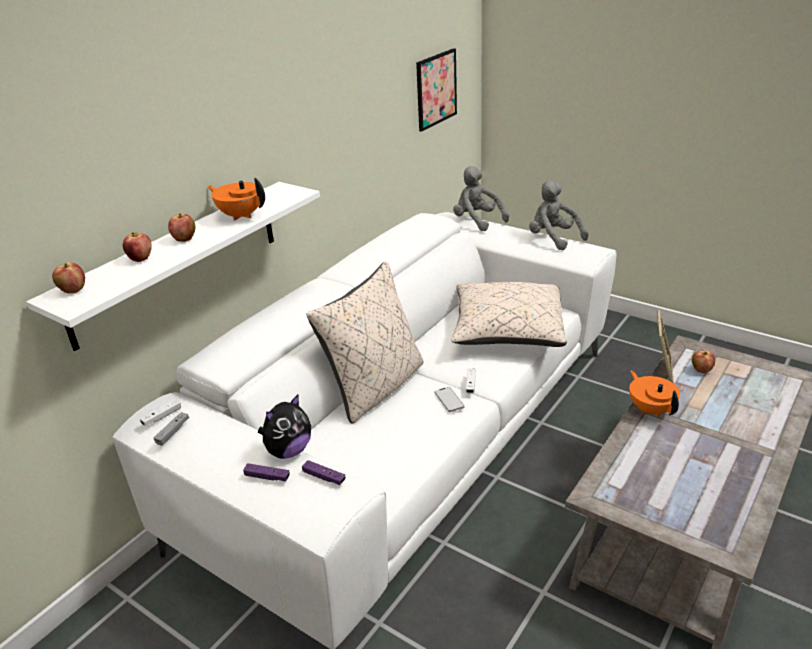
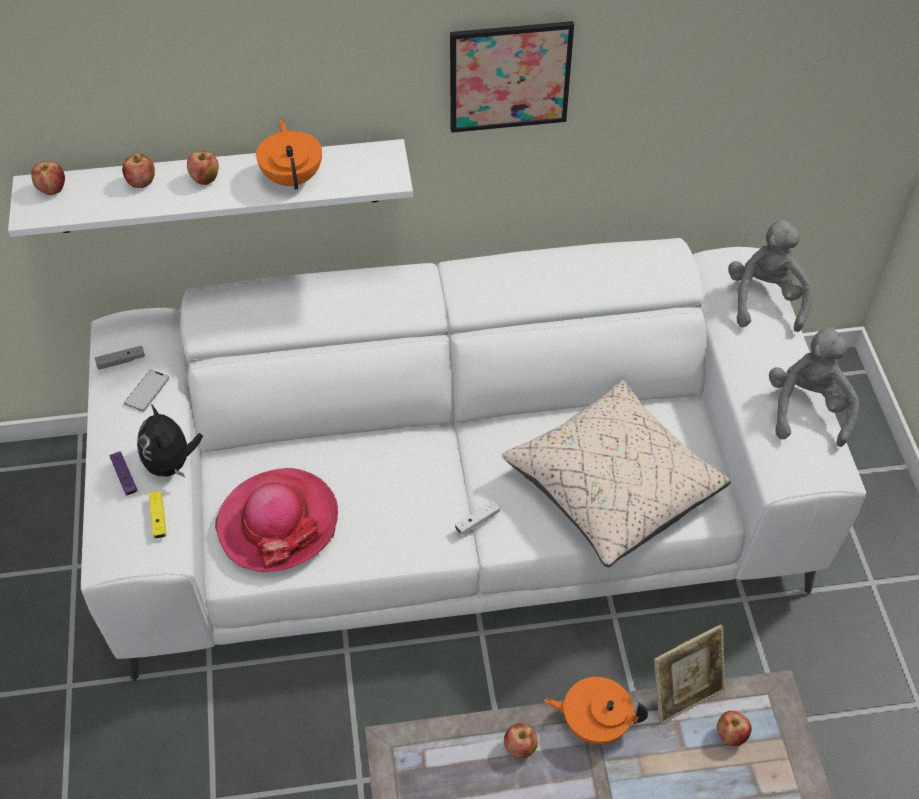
camera: 45 degrees right, 20 degrees up
(162, 417) = (133, 335): white game controller -> none
(288, 451) = (171, 464): plush toy -> plush toy turned 75 degrees clockwise
(324, 477) = (158, 518): purple game controller -> yellow game controller
(371, 459) = (278, 522): none -> hat
(376, 387) = (390, 442): beige pillow -> none
(436, 89) = (804, 77): picture -> picture (509, 76)
(449, 400) = (429, 521): phone -> phone (147, 391)
(642, 444) = (520, 748): none -> apple
(651, 409) = (594, 723): orange teapot -> orange teapot turned 105 degrees counterclockwise

